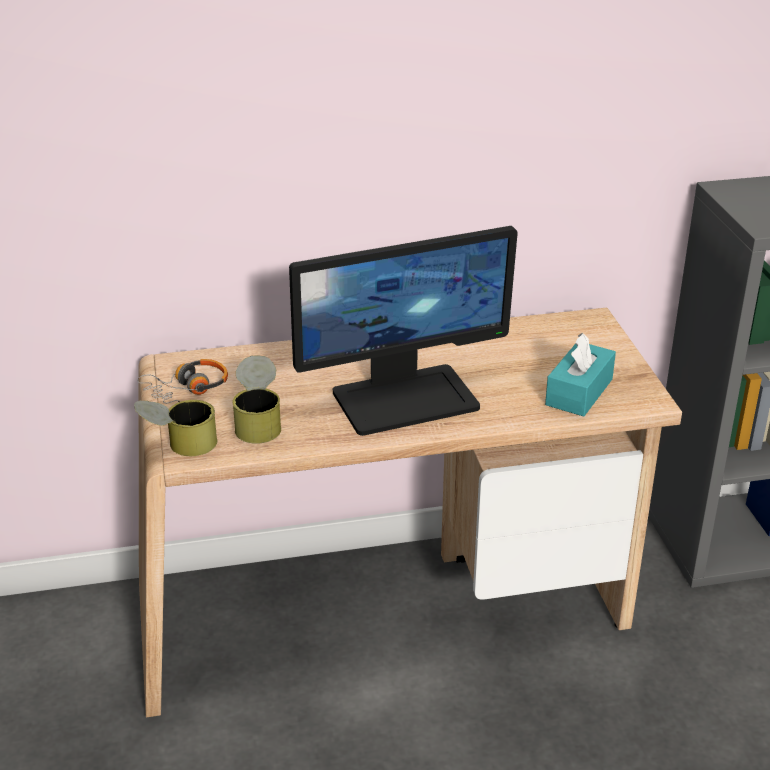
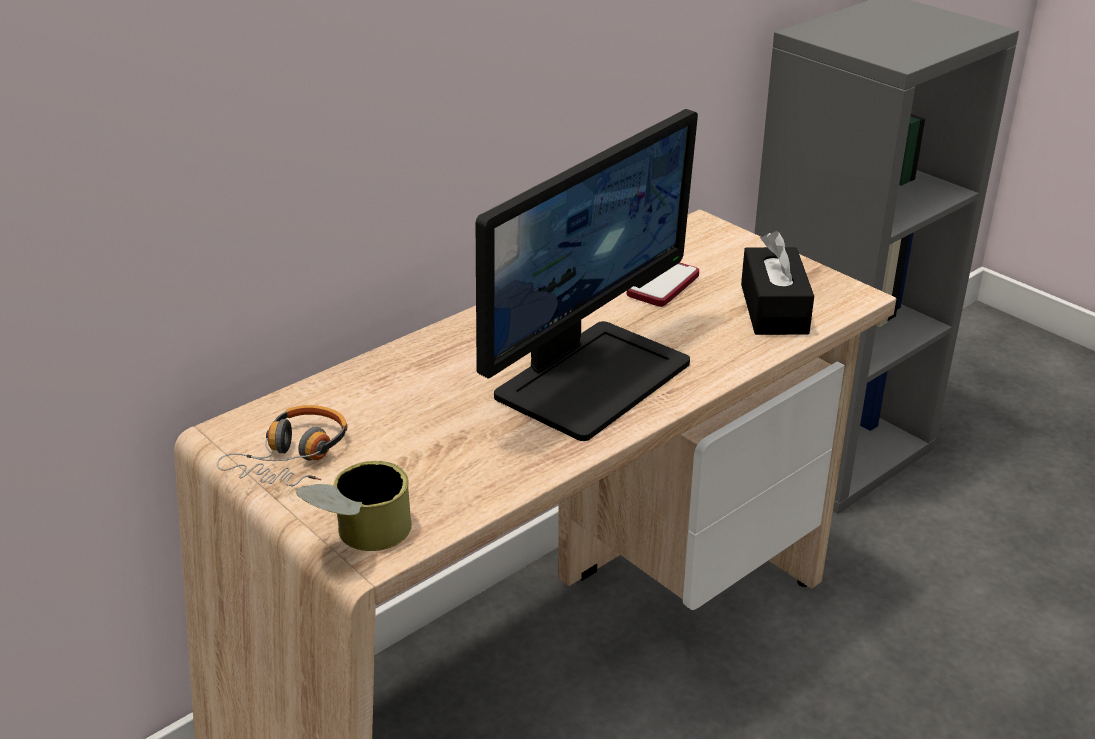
camera: 30 degrees left, 0 degrees up
(258, 421) = (436, 468): can -> none
(518, 353) = (663, 285): none -> phone
(579, 392) = (774, 309): turquoise tissue box -> black tissue box

